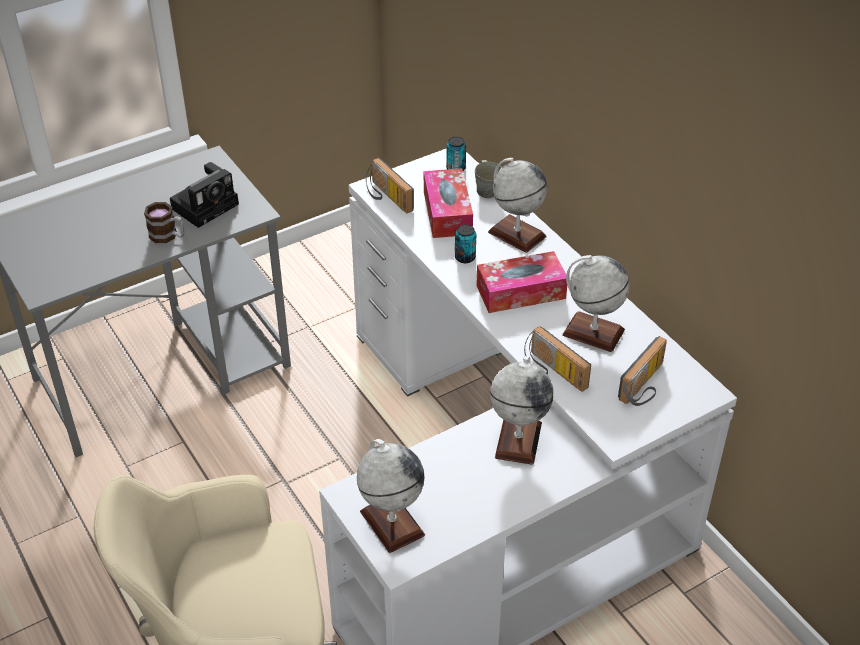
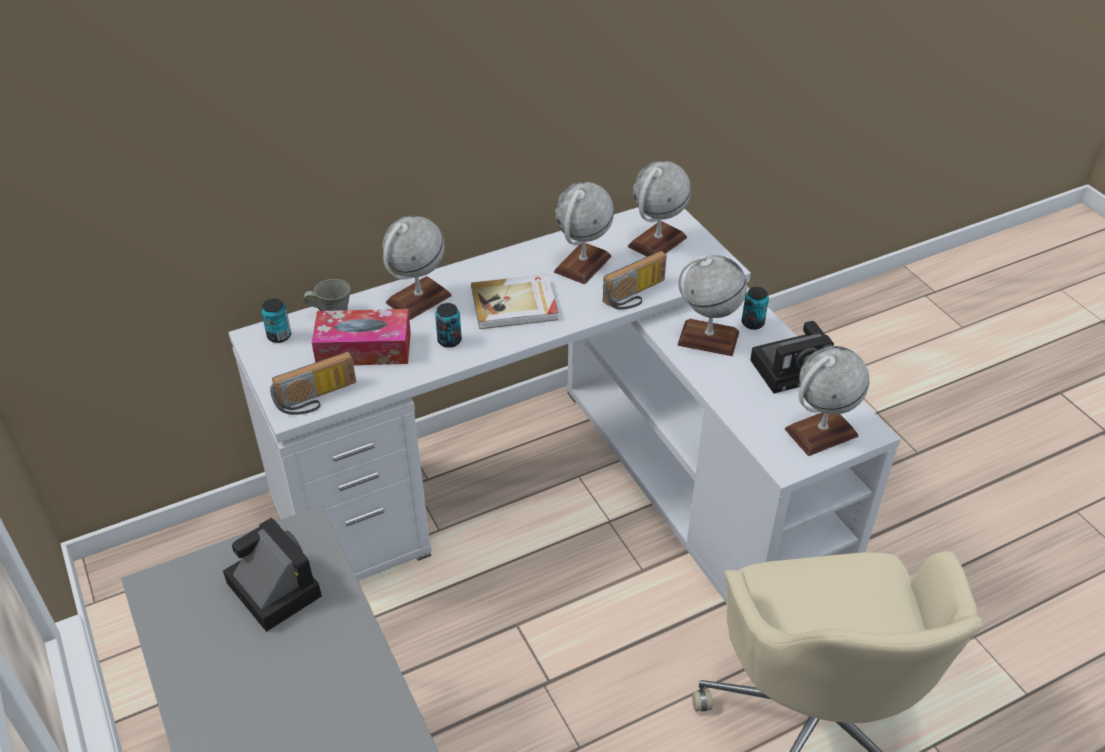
camera: 85 degrees left, 0 degrees up
(168, 236) = (331, 632): mug -> none
(483, 505) = (792, 368): none -> camera
(521, 292) = (515, 305): tissue box -> book
(549, 476) = (752, 323): none -> can
(645, 386) = (657, 242): radio -> globe

